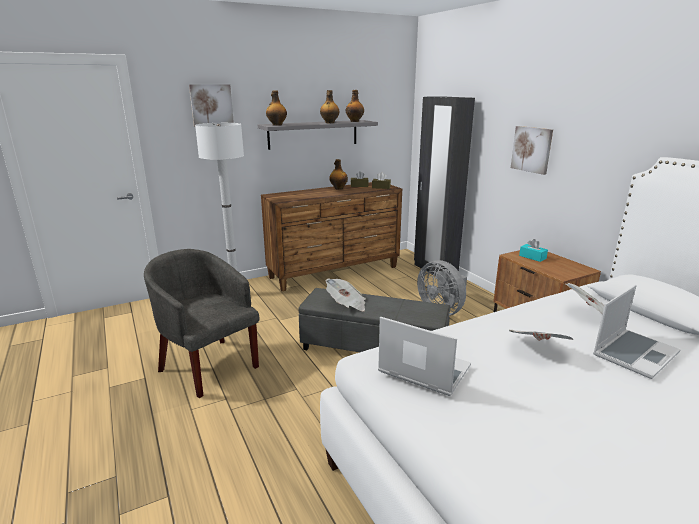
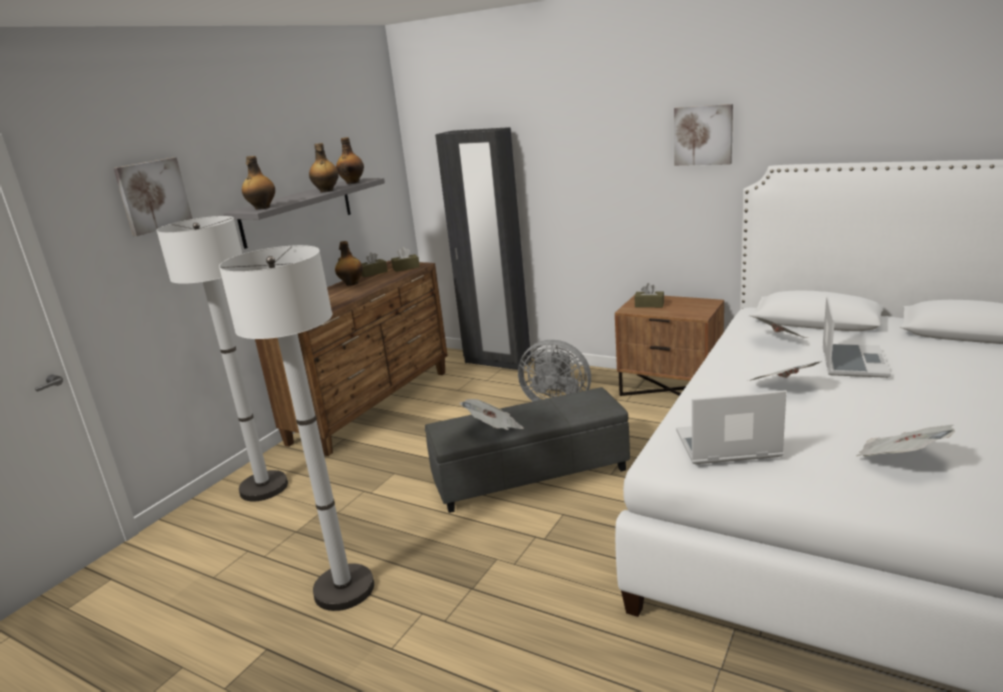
camera: 30 degrees left, 0 degrees up
(208, 366) = (344, 589): grey armchair -> white floor lamp
(532, 149) = (607, 180): picture -> picture (703, 135)
(532, 257) = (649, 305): turquoise tissue box -> brown tissue box
(551, 449) = (899, 460): none -> newspaper

